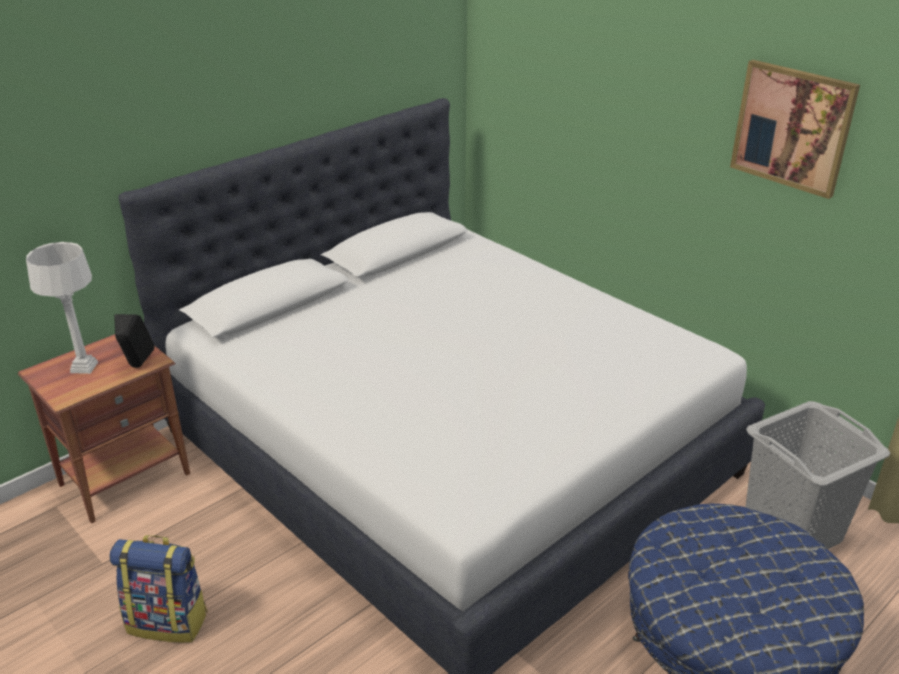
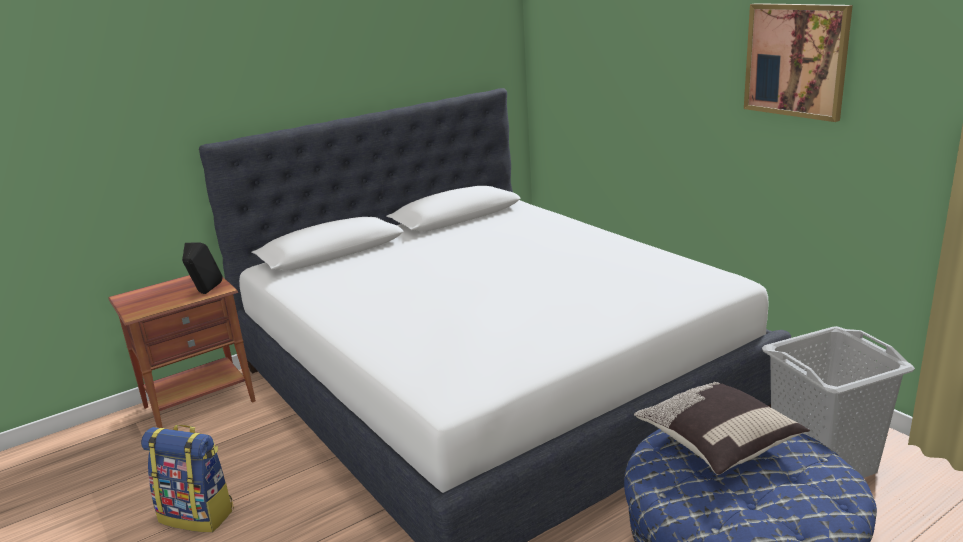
camera: 10 degrees right, 10 degrees down
(83, 367) = (162, 294): white table lamp -> none
(715, 538) = (718, 442): none -> pillow

